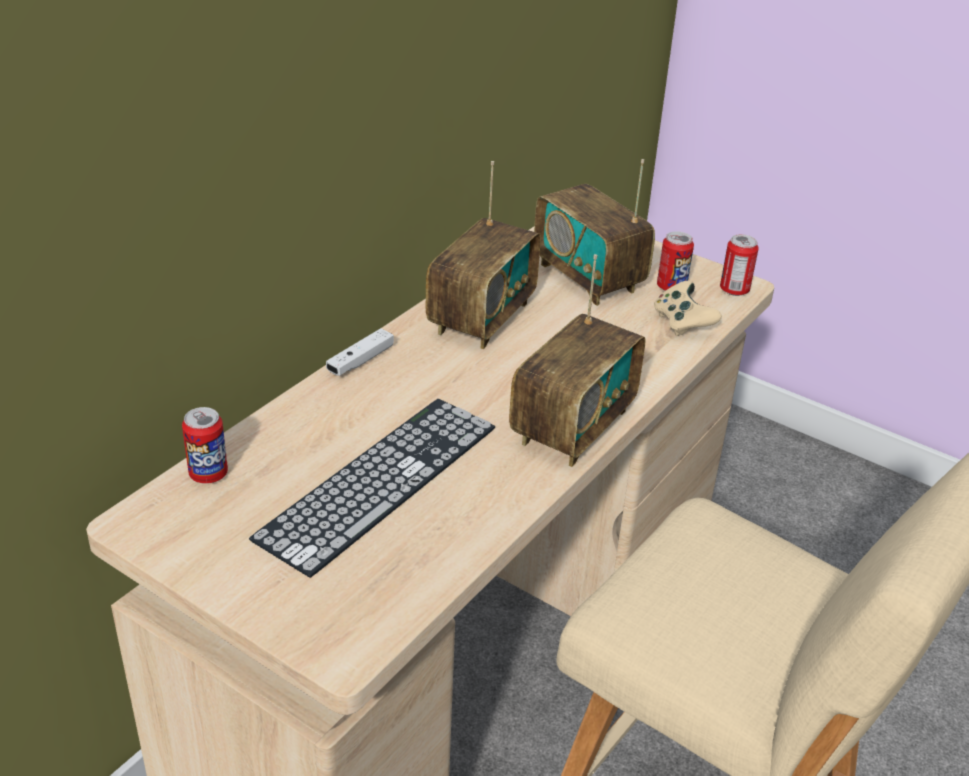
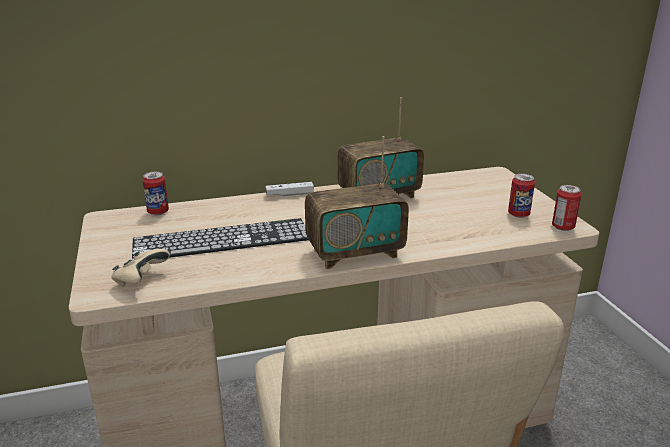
camera: 40 degrees right, 10 degrees down
(588, 278) = (469, 197): radio -> none
(682, 323) = (499, 231): beige game controller -> beige game controller (141, 280)

